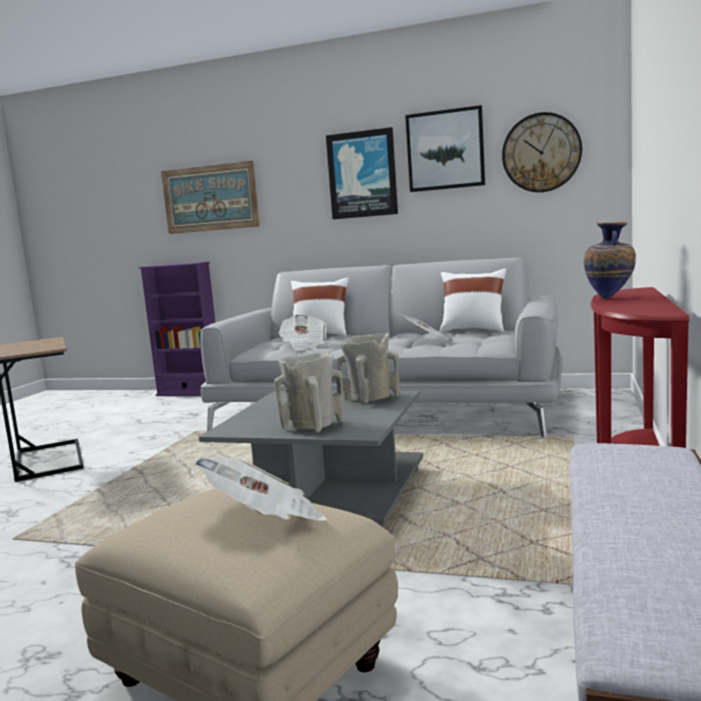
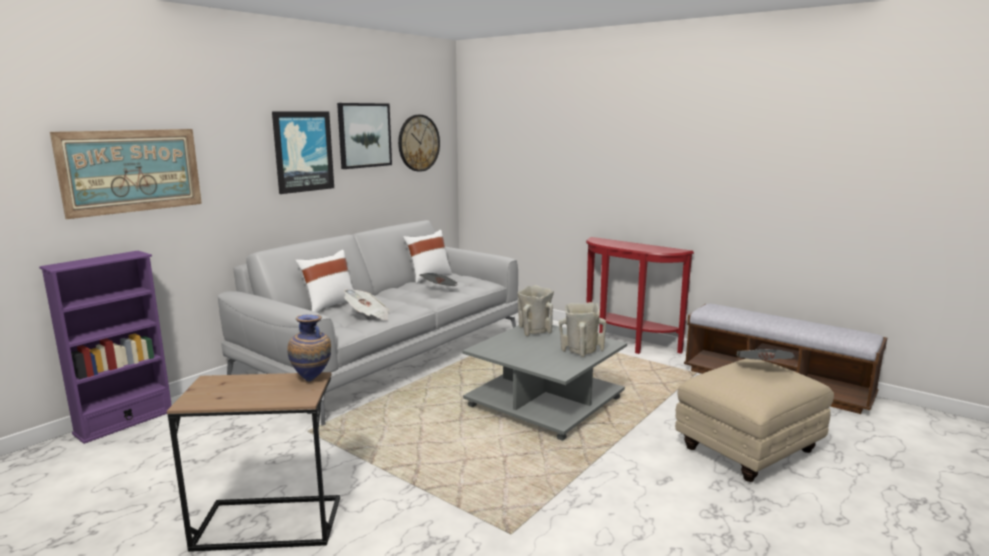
camera: 70 degrees left, 5 degrees up
(610, 298) = (621, 246): vase -> vase (312, 379)

